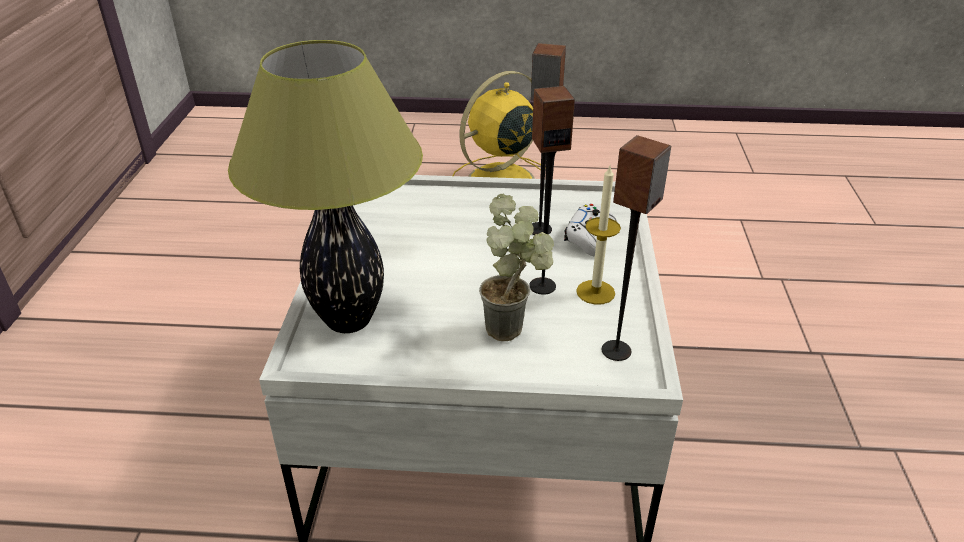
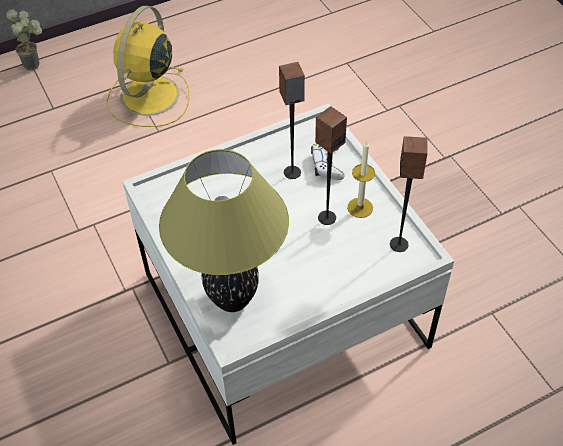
camera: 30 degrees left, 15 degrees up
(515, 330) = (335, 257): potted plant -> potted plant (36, 64)

